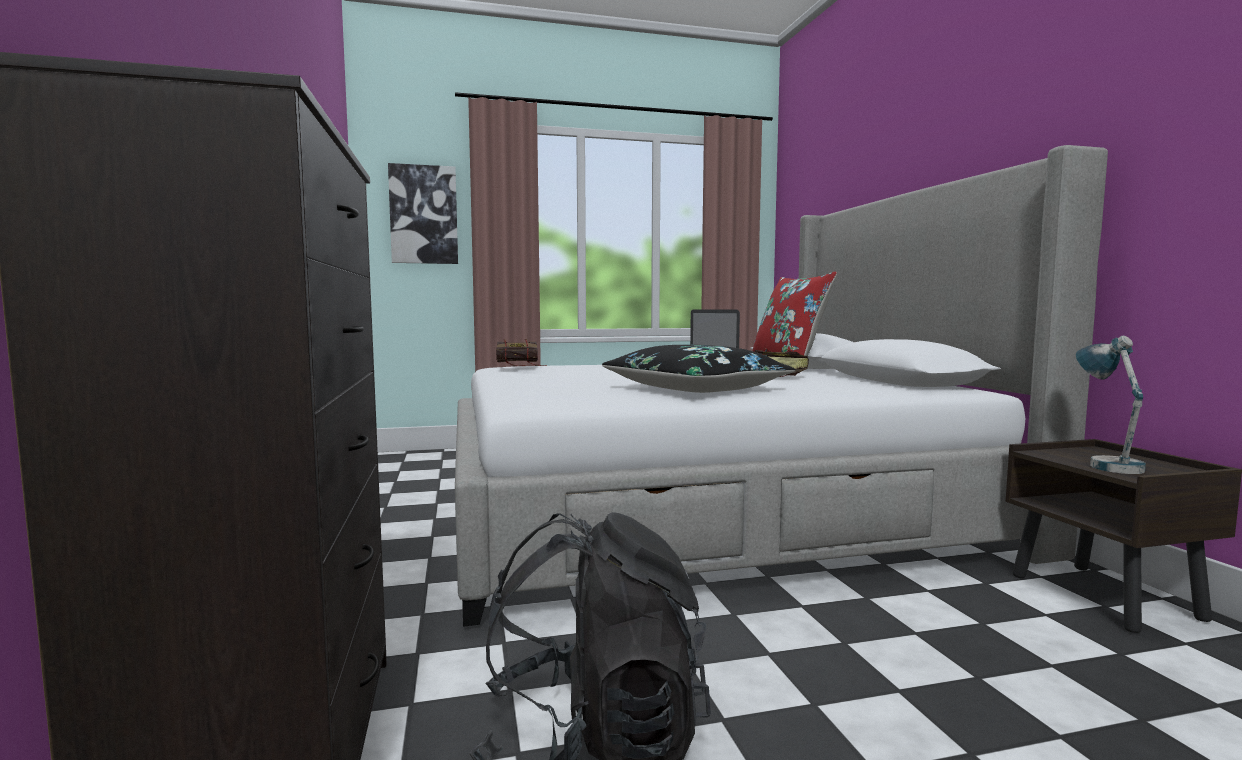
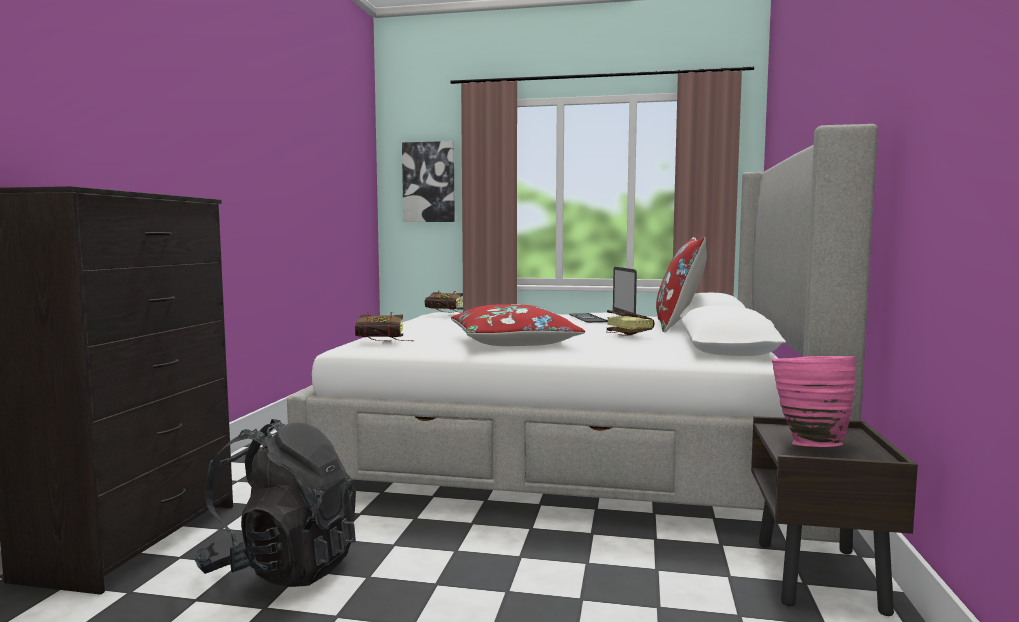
camera: 25 degrees right, 0 degrees up
(552, 398) = (385, 342): none -> book
(696, 389) = (513, 342): black pillow -> red pillow
(1106, 463) = (808, 443): table lamp -> pink vase

